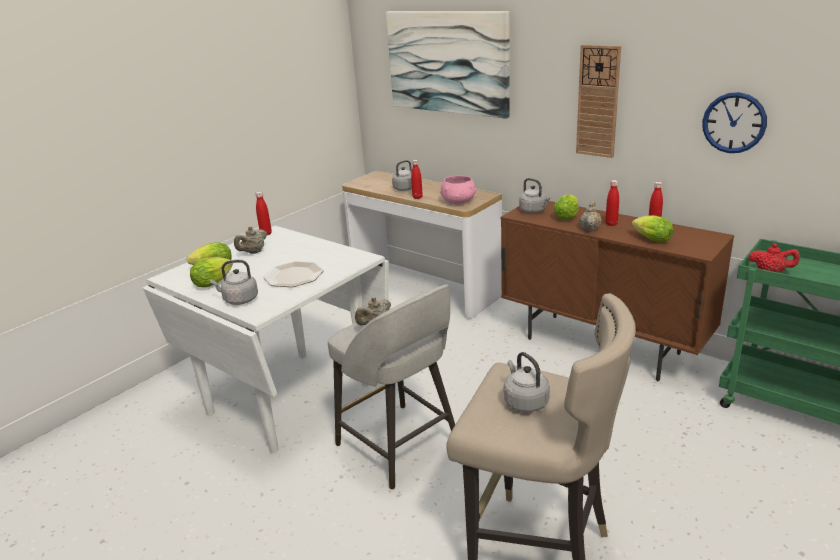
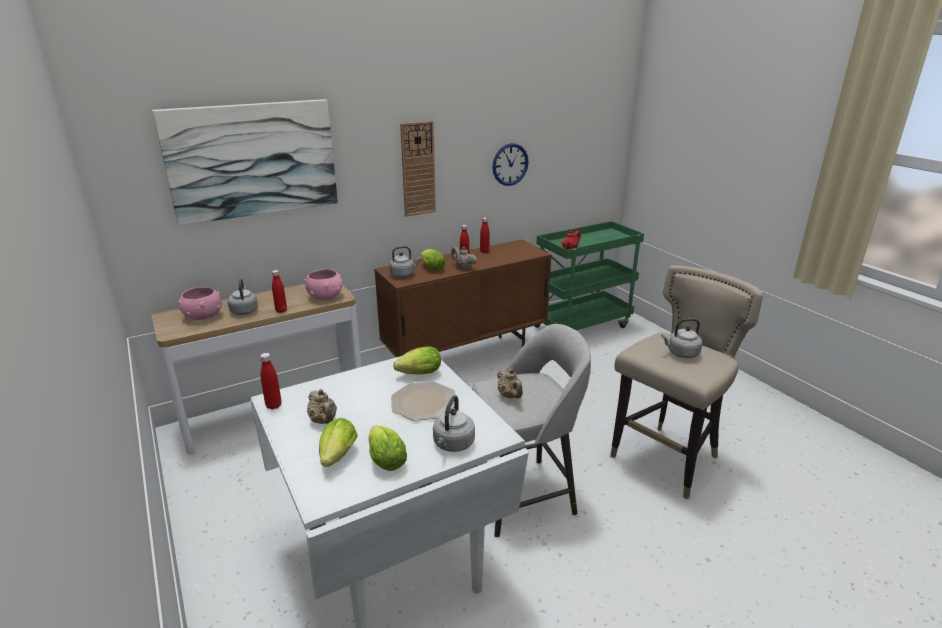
camera: 70 degrees left, 0 degrees up
(386, 182) = (203, 316): none -> pink bowl
(650, 239) = (503, 258): lettuce -> lettuce (417, 374)

